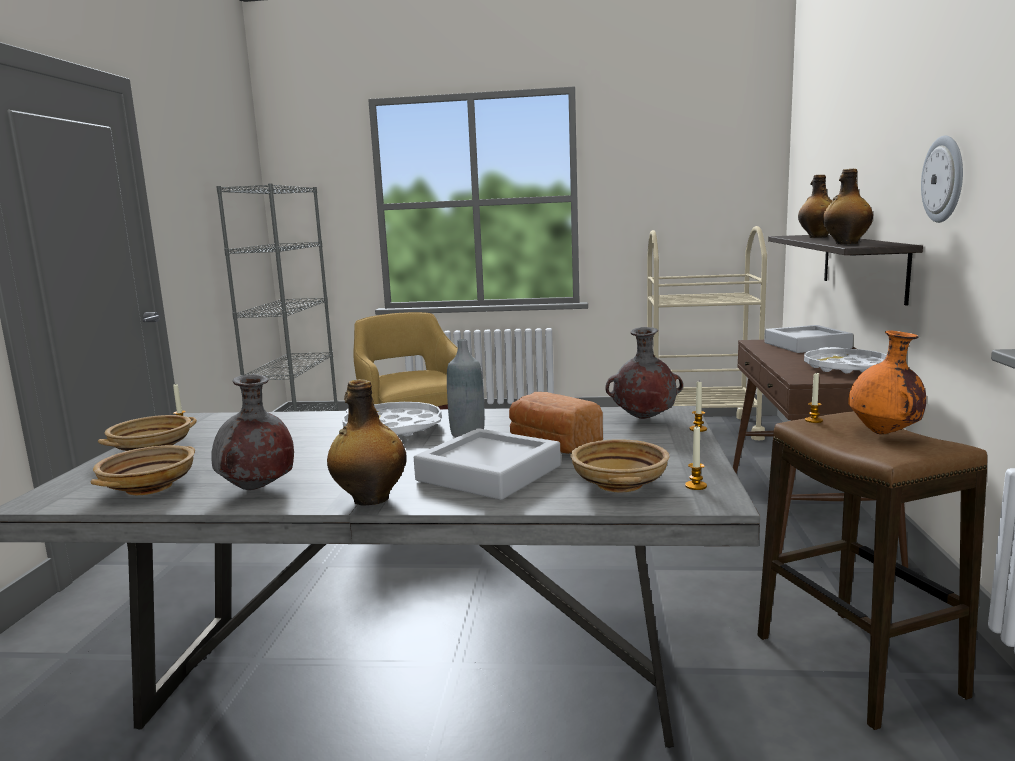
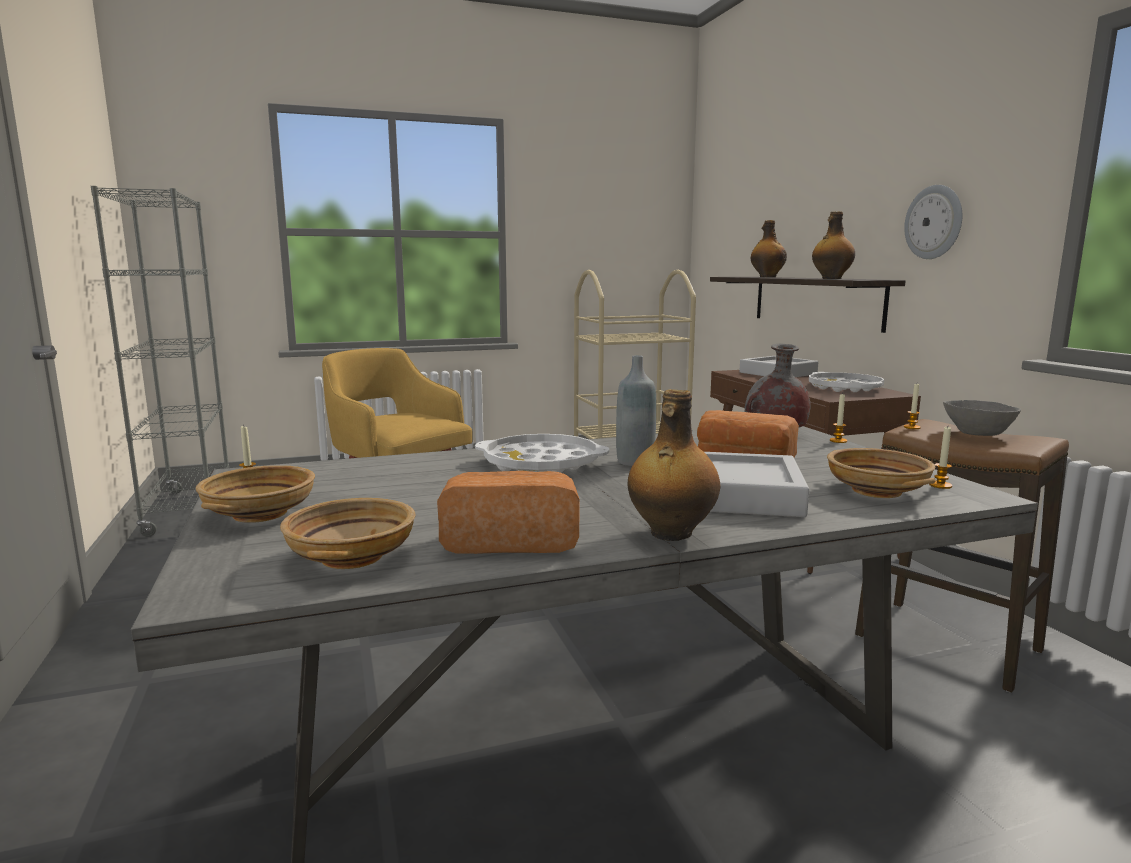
camera: 25 degrees left, 0 degrees up
(257, 489) = (511, 540): grey vase -> bread
(885, 433) = (978, 433): orange vase -> grey bowl

